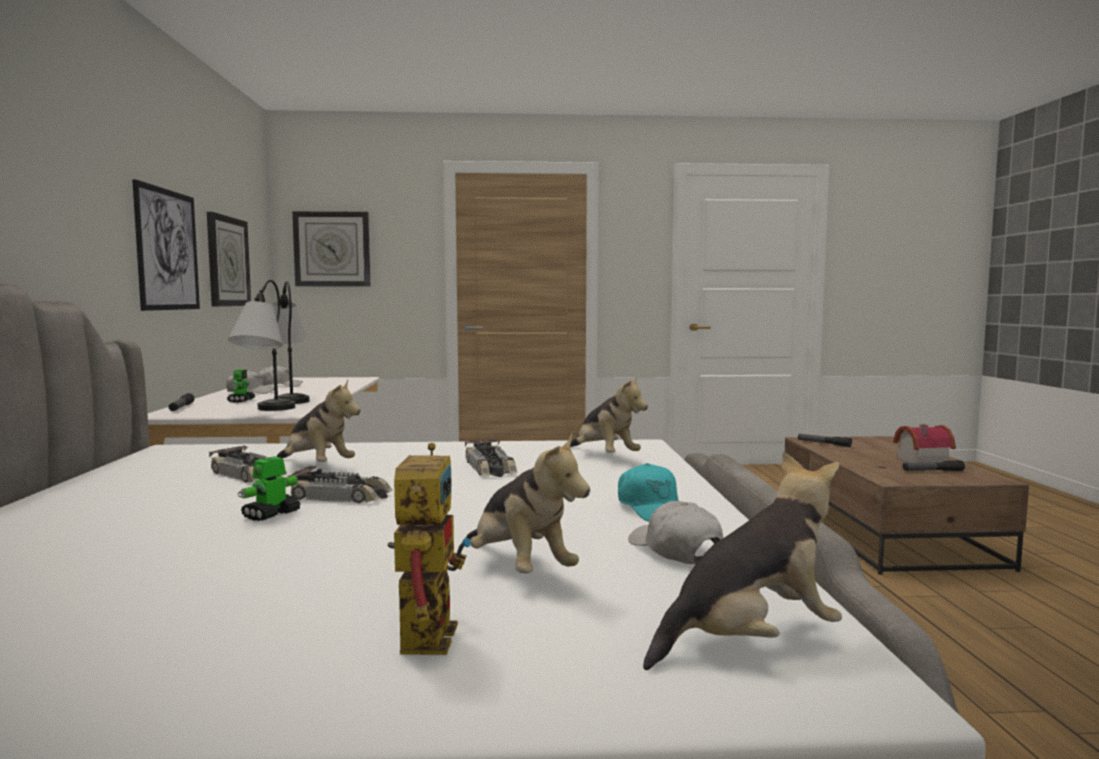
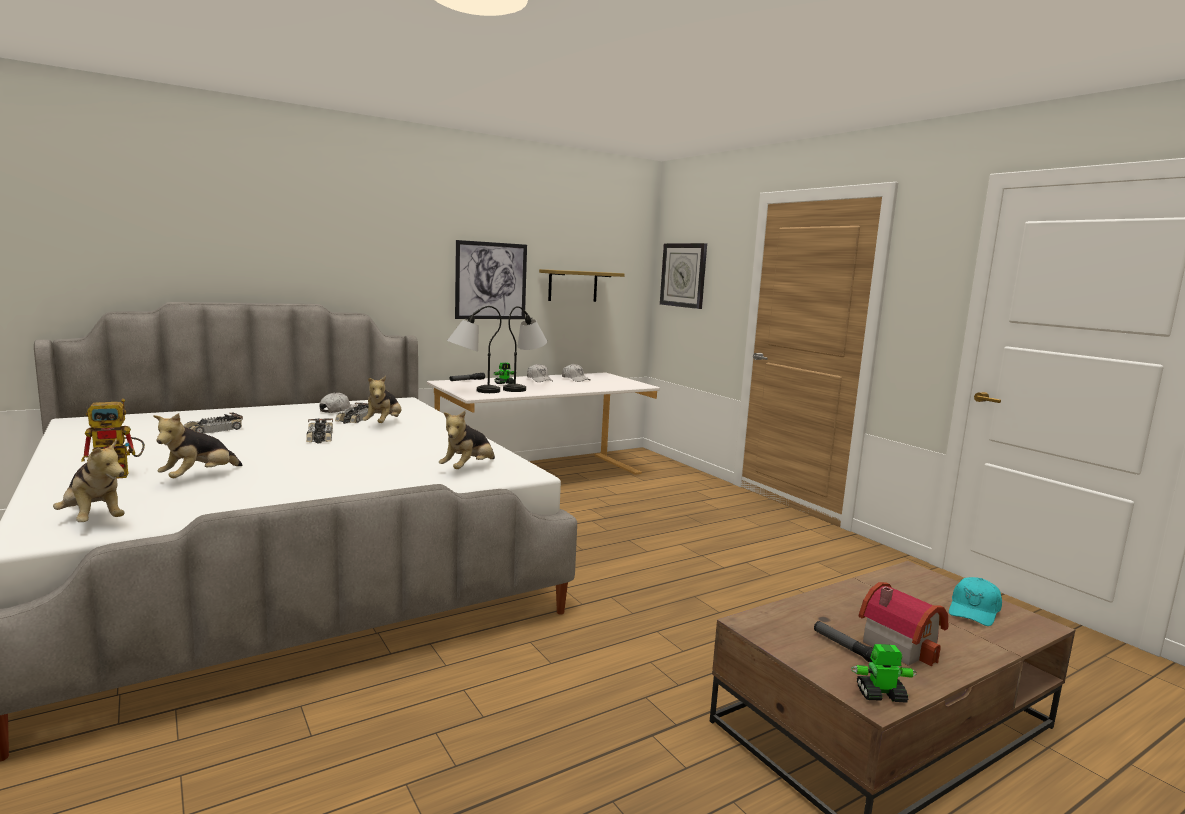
camera: 60 degrees right, 5 degrees up
(227, 261) = (573, 286): wall clock -> shelf
(270, 515) = (279, 434): toy robot -> toy robot (880, 695)
(490, 468) = (406, 451): toy car -> toy car (212, 430)
(652, 509) = (321, 490): turquoise cap -> turquoise cap (974, 611)
(675, 550) = (232, 500): white cap -> white cap (339, 411)
(824, 444) = (907, 582): flashlight -> none

